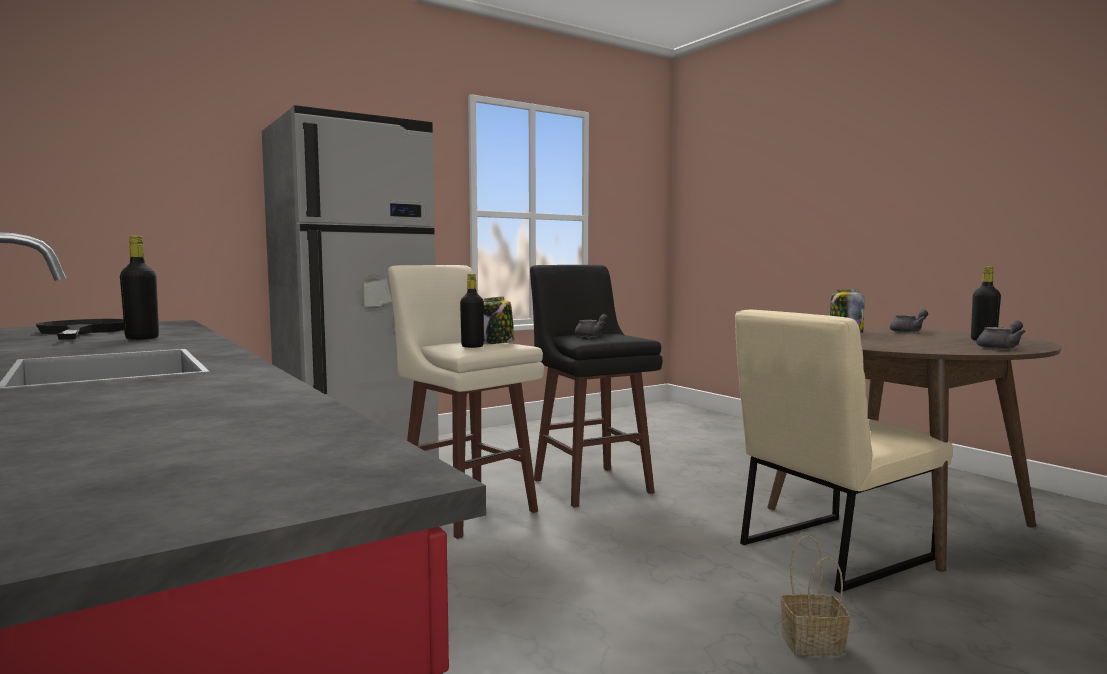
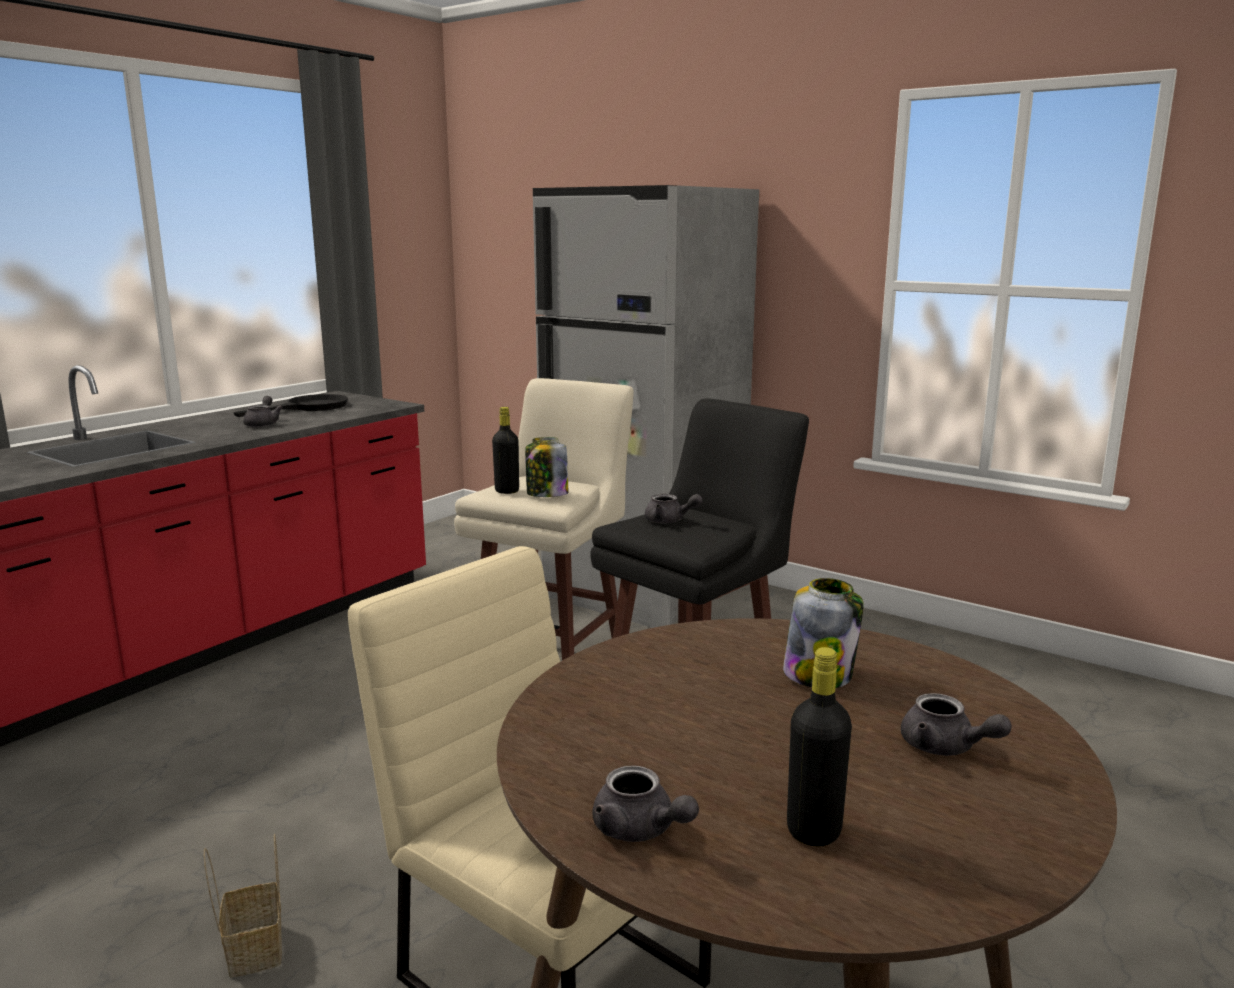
camera: 70 degrees right, 10 degrees up
(142, 338) = (263, 424): black bottle -> grey teapot

